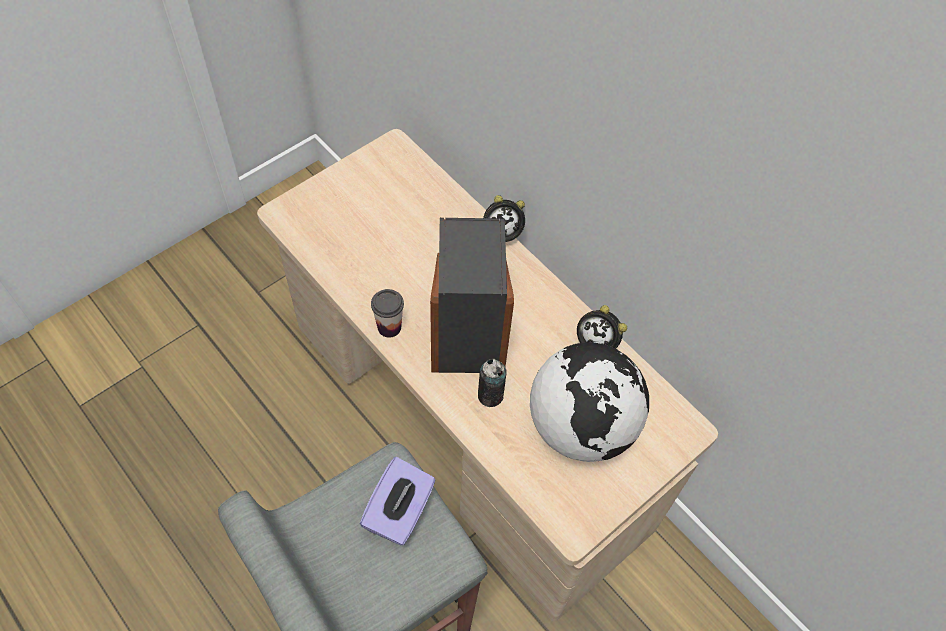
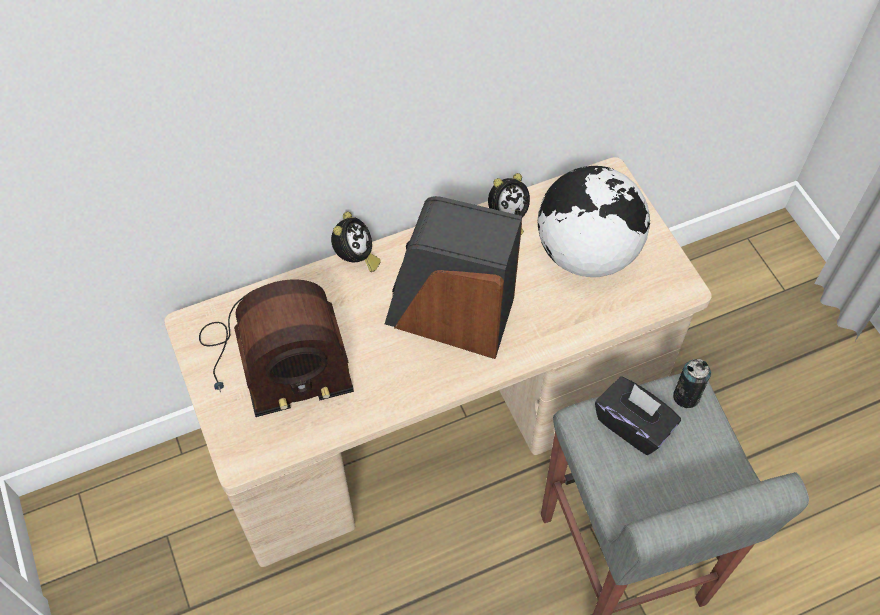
camera: 70 degrees left, 0 degrees up
(381, 209) = (275, 358): none -> radio
(389, 327) = (430, 384): cup -> none
(400, 512) = (633, 425): purple tissue box -> black tissue box
(490, 395) = (535, 315): can -> can (686, 396)

